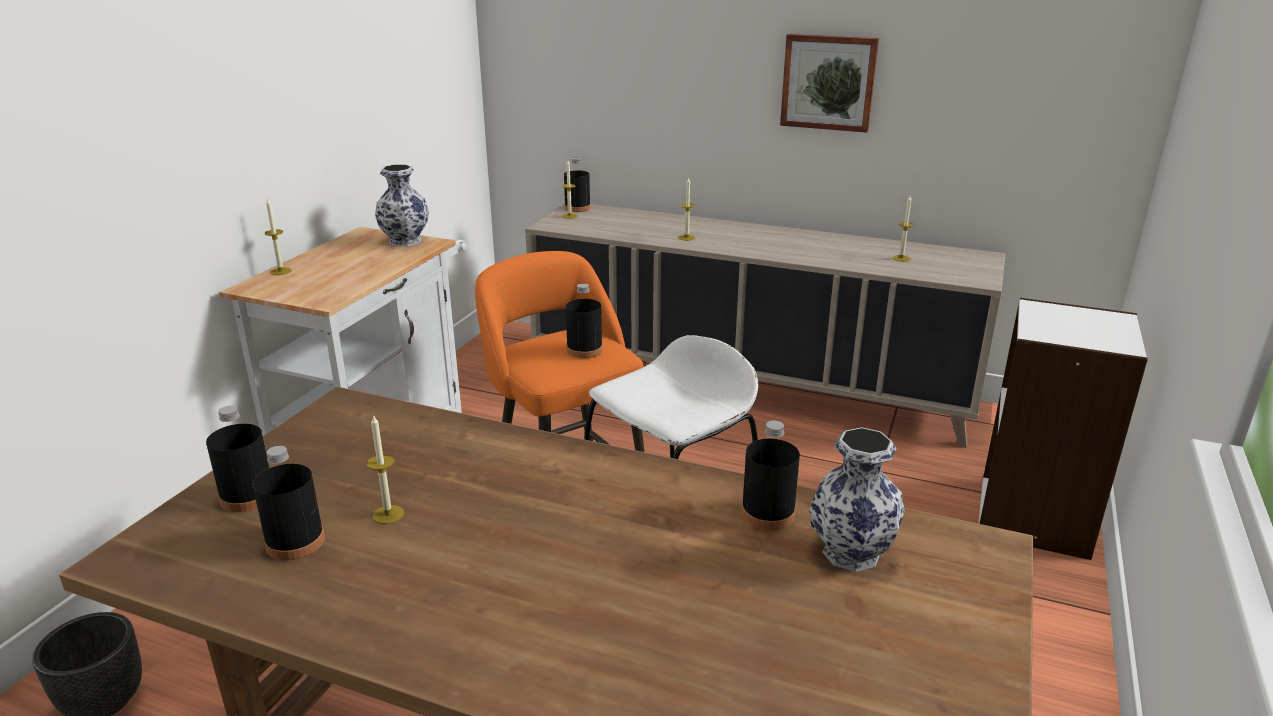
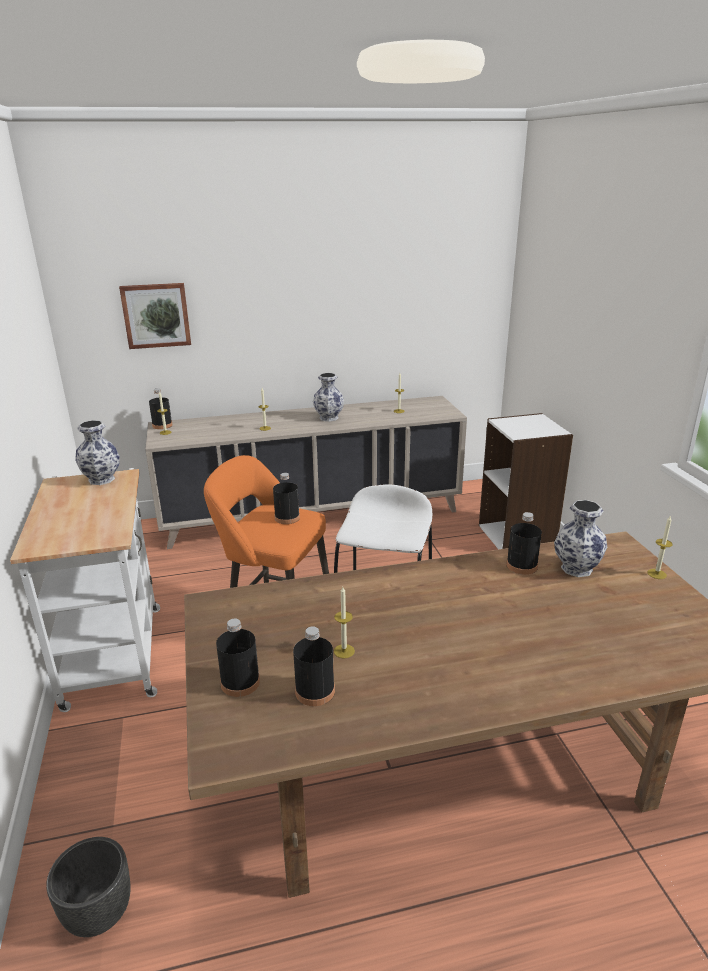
camera: 35 degrees left, 0 degrees up
(281, 271) = (37, 529): candle -> candle (656, 574)
(786, 244) = (328, 418): none -> vase
(828, 82) = (328, 310): picture -> picture (156, 315)

